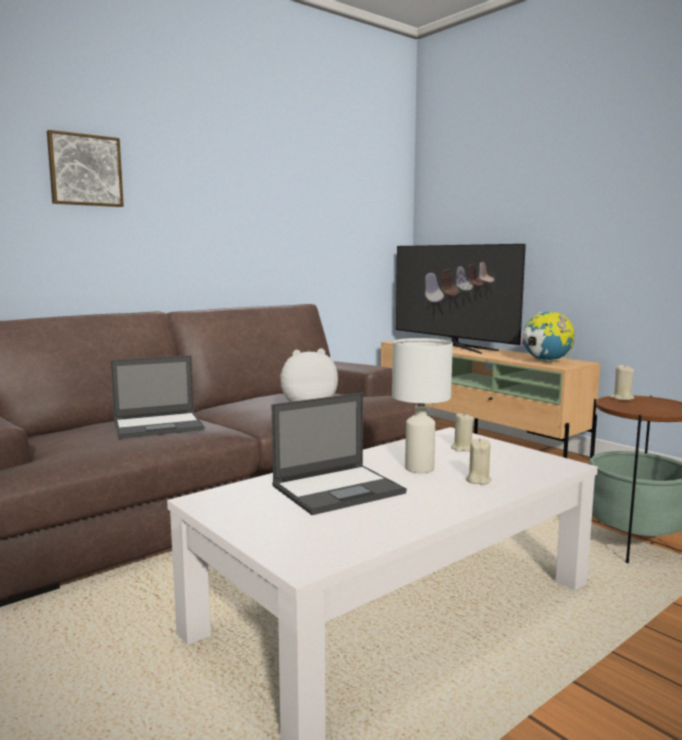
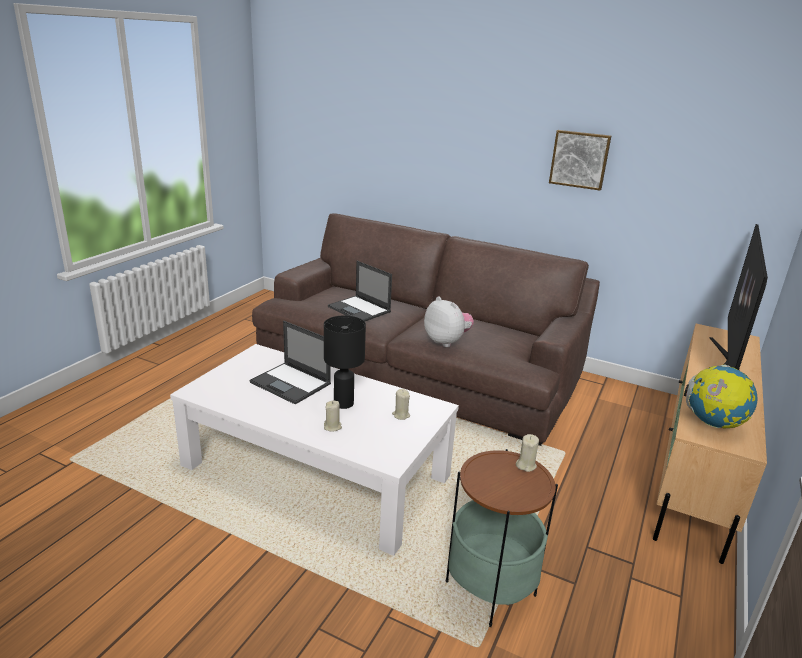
camera: 65 degrees right, 15 degrees up
(85, 170) = (433, 123): picture -> picture (579, 159)
(419, 468) = (344, 403): white table lamp -> black table lamp

